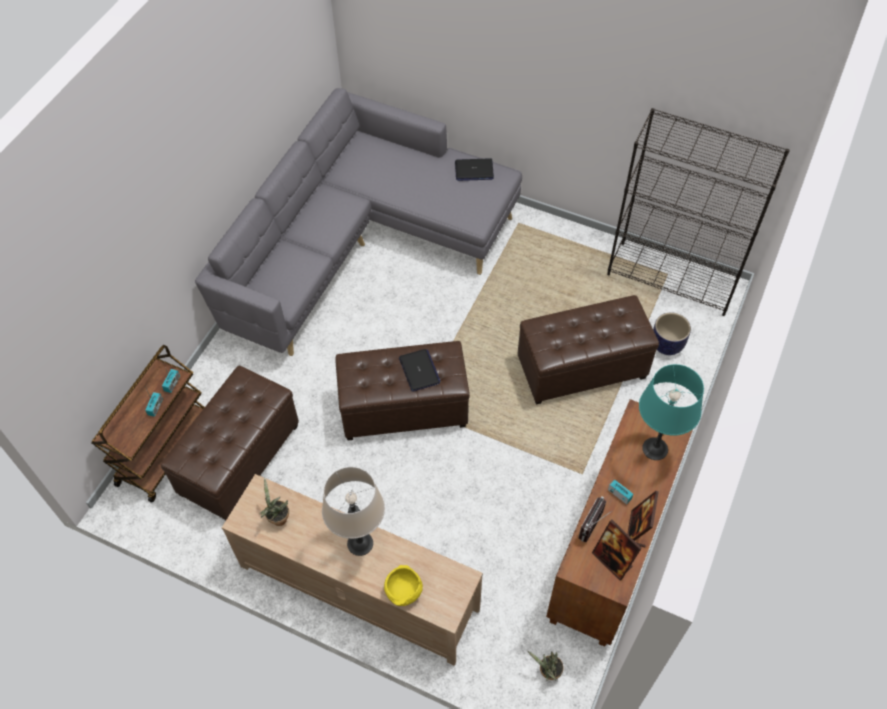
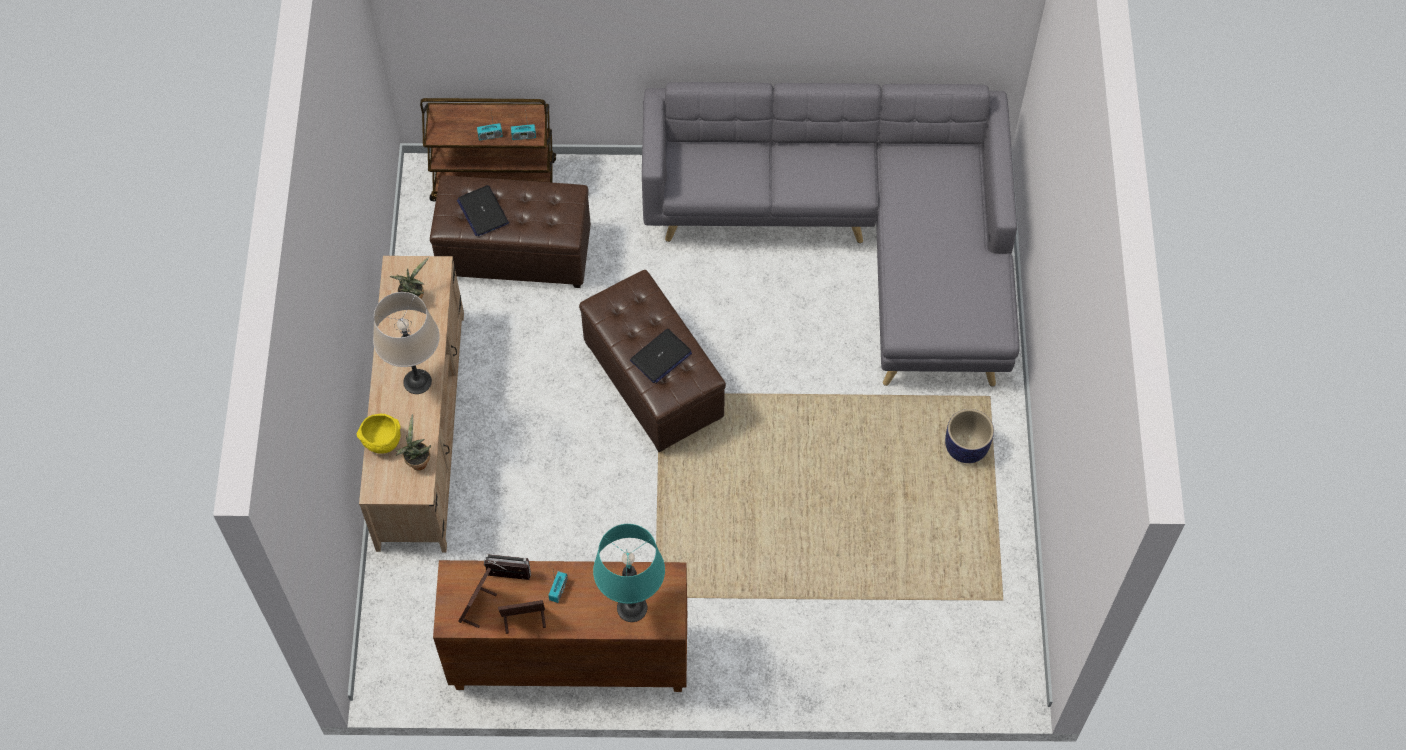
camera: 65 degrees right, 5 degrees up
(474, 170) = (983, 295): laptop -> laptop (482, 211)
(547, 672) = (405, 643): potted plant -> potted plant (417, 461)
(582, 368) = (801, 547): brown ottoman -> none
(666, 344) = (887, 632): planter -> planter (966, 447)
(672, 278) = (999, 608): black bookcase -> none

